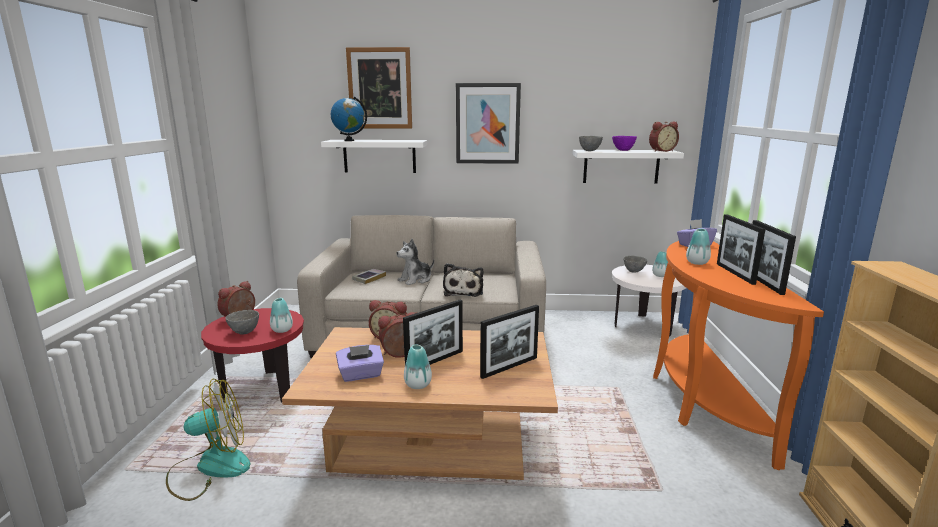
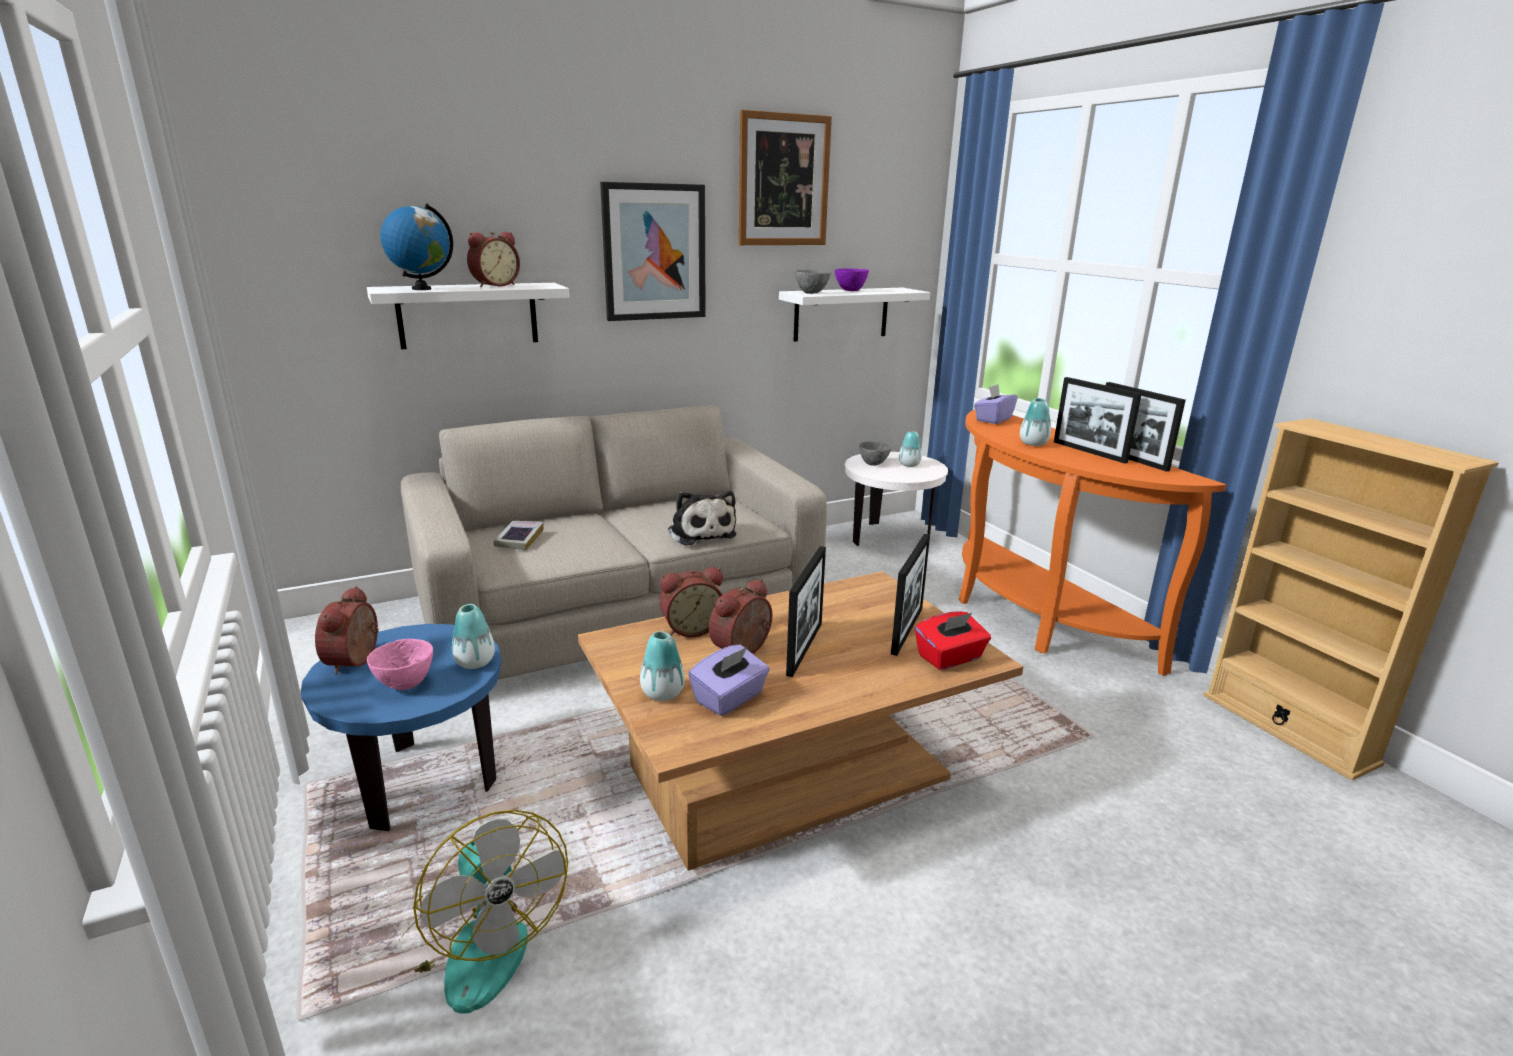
camera: 30 degrees left, 5 degrees up
(210, 467) = (477, 944): fan -> fan turned 105 degrees clockwise
(244, 332) = (405, 685): grey bowl -> pink bowl
(262, 390) = (423, 782): red side table -> blue side table
(380, 88) = (461, 188): picture -> picture (783, 180)
(416, 280) = (599, 528): plush toy -> none
(418, 385) = (829, 689): vase -> vase (662, 693)
(514, 389) = (950, 657): none -> red tissue box
(661, 151) = (897, 290): alarm clock -> alarm clock (494, 285)

